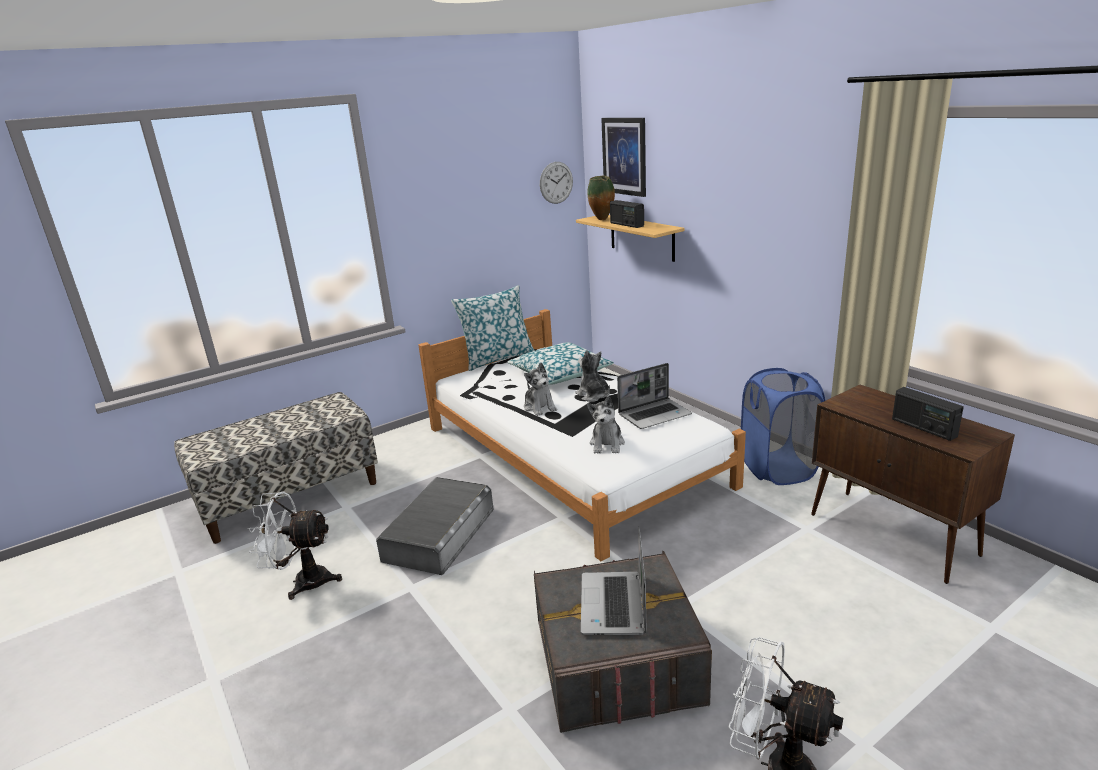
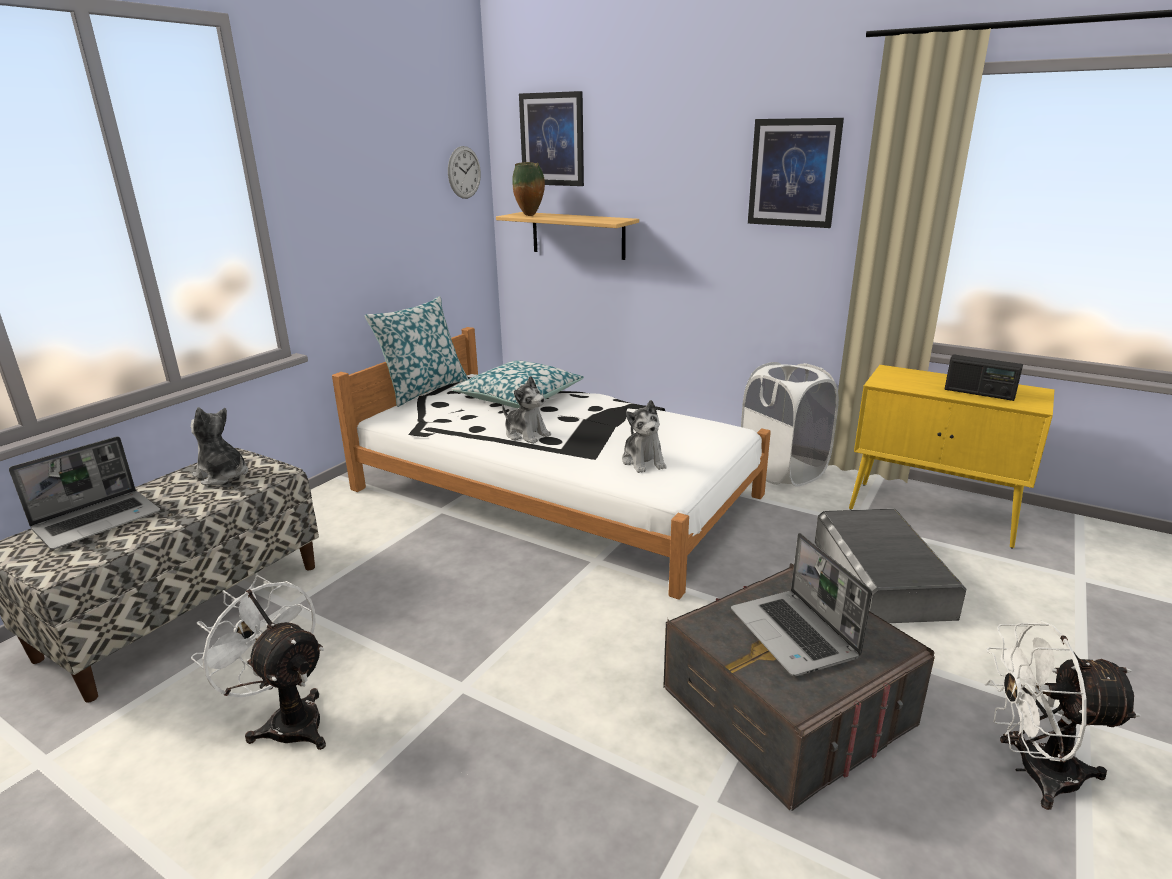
camera: 25 degrees left, 0 degrees up
(303, 581) = (287, 720): white fan -> white fan turned 60 degrees clockwise
(440, 534) = (454, 612): grey storage box -> grey storage box (881, 577)
(593, 395) = (580, 415): plush toy -> plush toy (222, 476)
(626, 224) = (568, 218): radio -> none
(655, 415) = (667, 425): laptop -> laptop (98, 520)
(778, 468) = (782, 471): blue laundry basket -> white laundry basket
(800, 198) = (793, 173): none -> picture
(893, 535) = (933, 514): brown cabinet -> yellow cabinet

